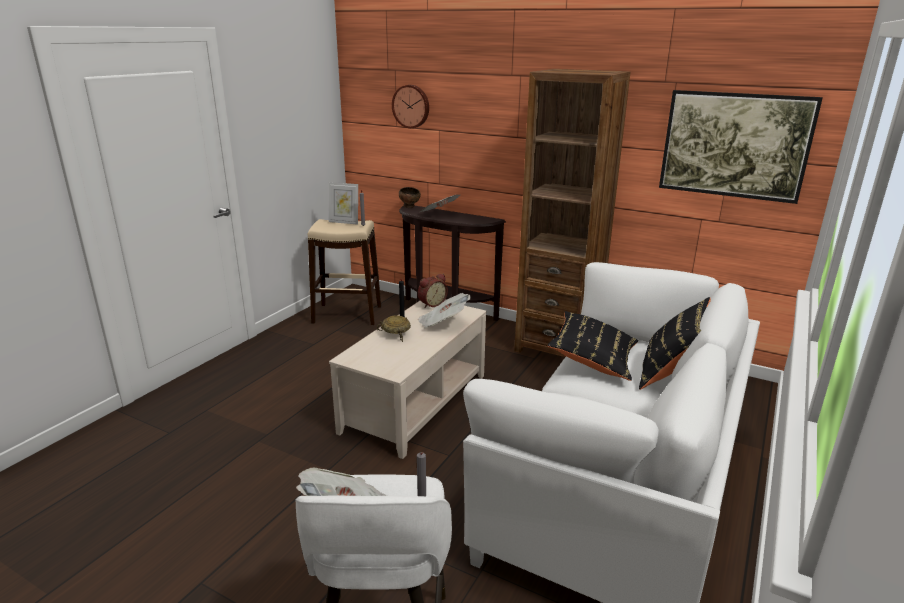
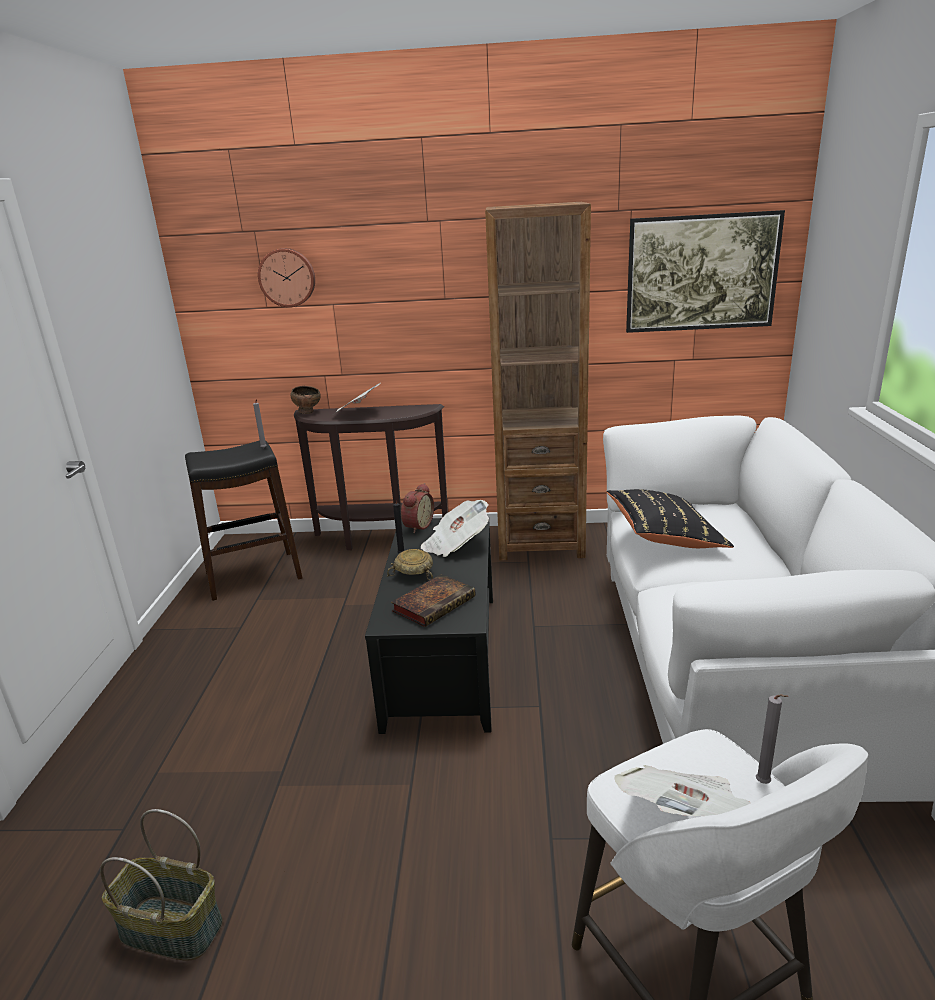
camera: 25 degrees left, 0 degrees up
(151, 490) = (170, 929): none -> basket
(344, 222) = (230, 449): picture frame -> none
(347, 314) = (254, 575): beige stool -> black stool
(388, 355) = (435, 603): none -> book
(415, 403) = (443, 658): beige coffee table -> black coffee table
(669, 374) = (749, 530): black pillow -> none

